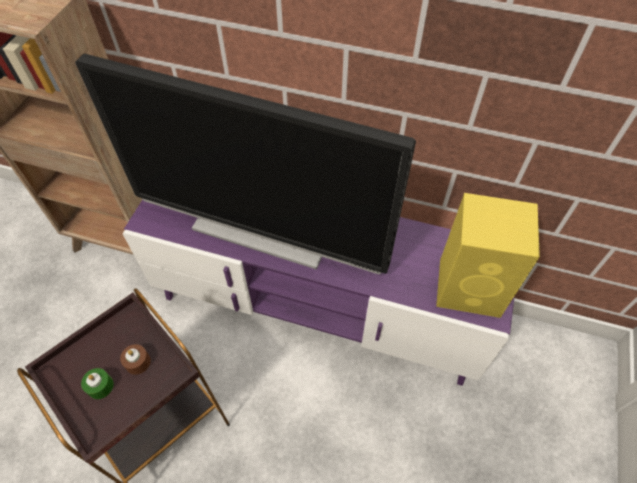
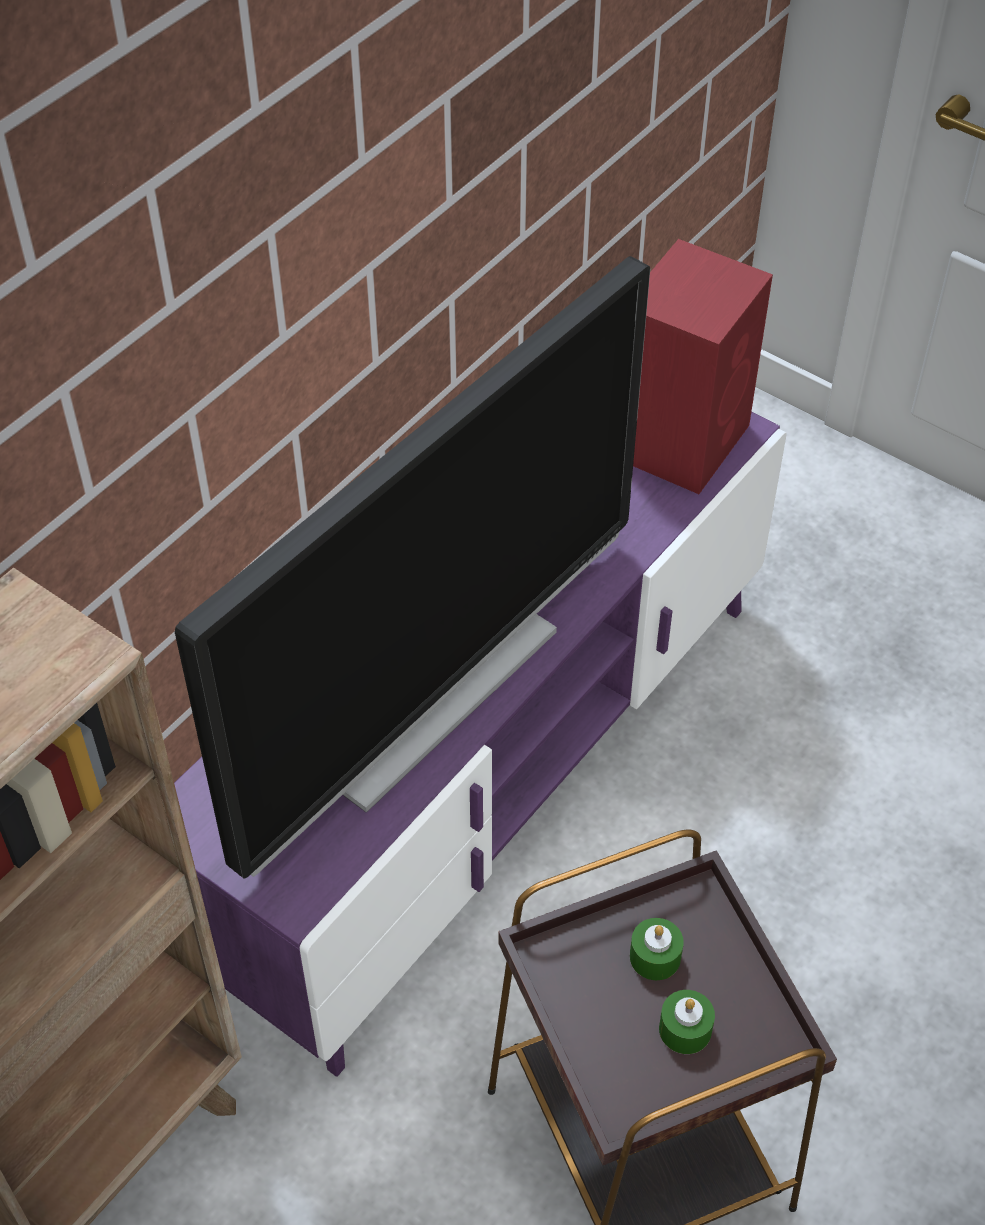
camera: 70 degrees left, 5 degrees down
(138, 362) = (655, 957): brown candle -> green candle
(471, 288) = (682, 438): yellow speaker -> red speaker

